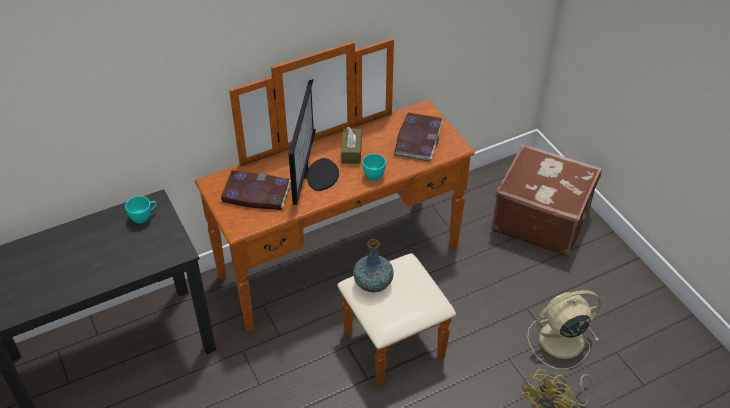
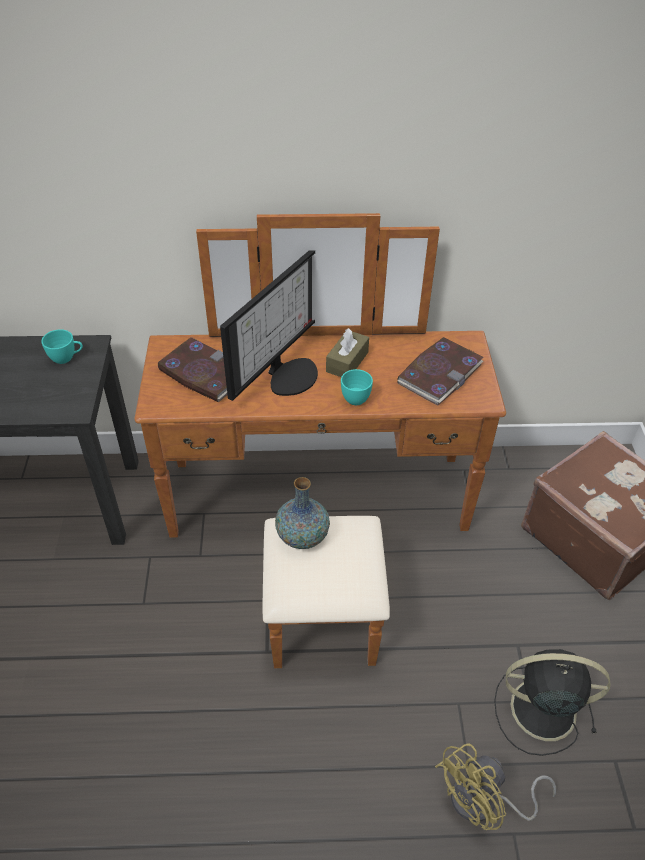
camera: 25 degrees right, 0 degrees up
(559, 340) = (540, 709): beige fan -> black fan

